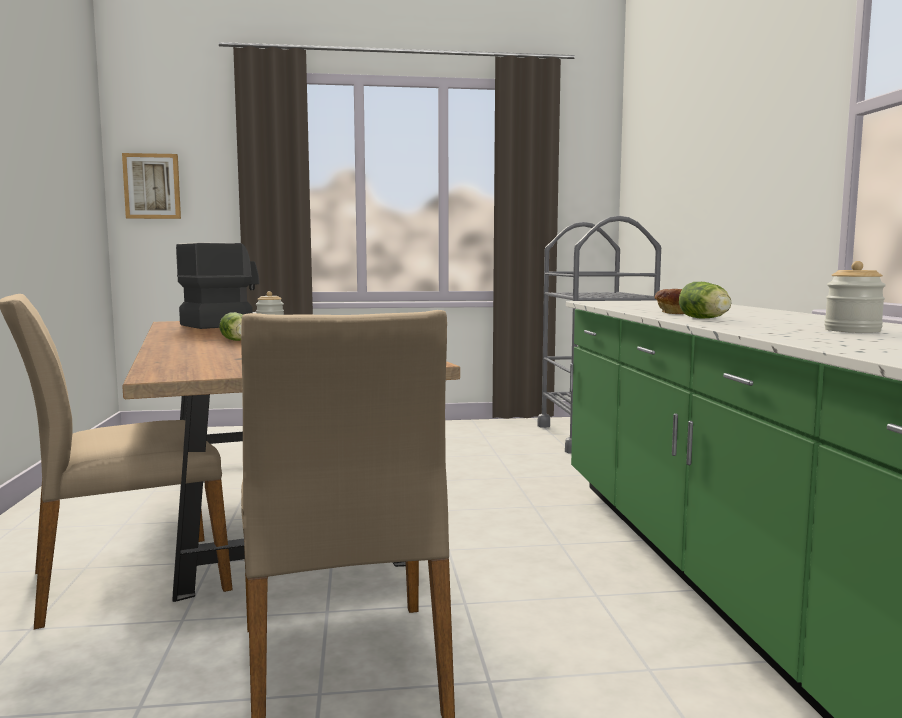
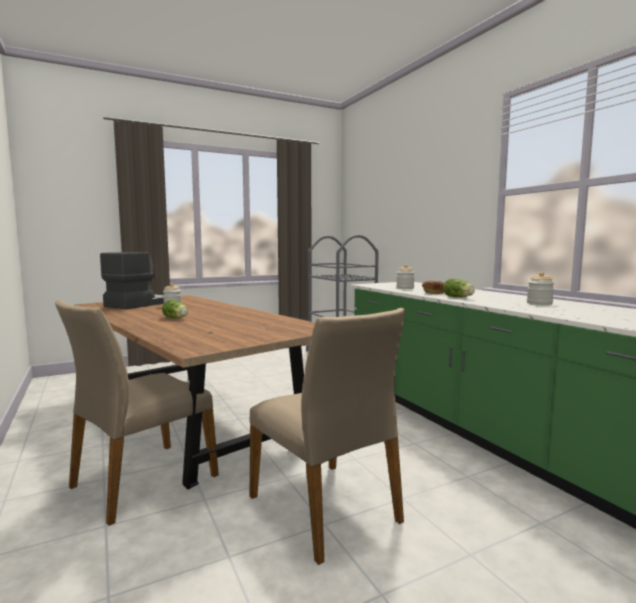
camera: 20 degrees left, 0 degrees up
(152, 186) = (53, 210): picture -> none
(647, 306) = (405, 288): none -> jar

